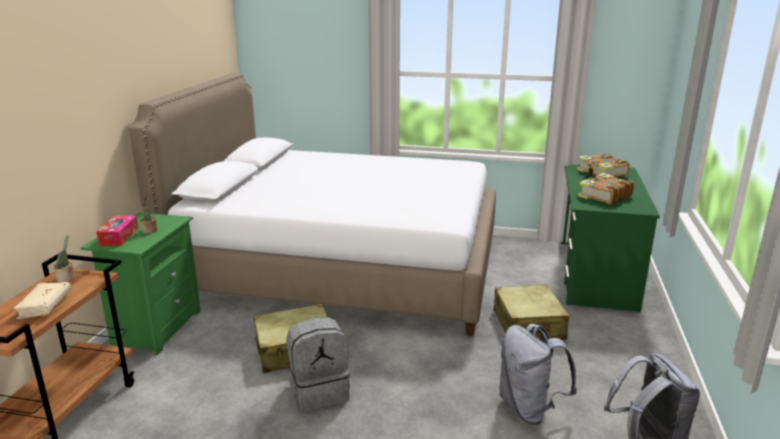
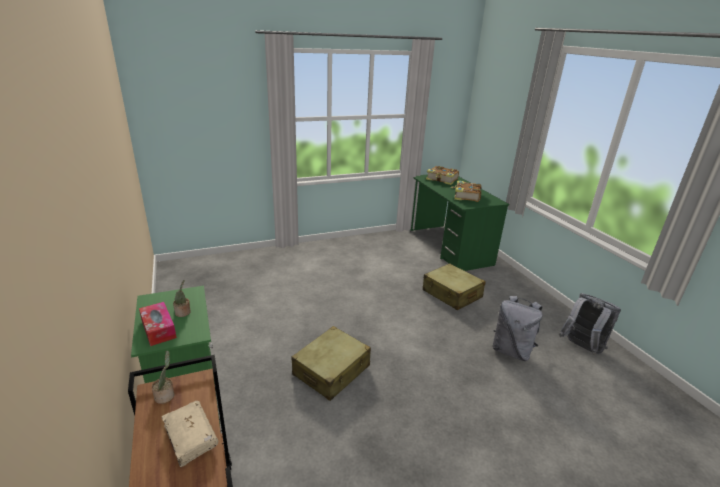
camera: 35 degrees left, 5 degrees up
(319, 391) = (386, 397): grey backpack -> none
(342, 266) = (288, 288): white bed -> none

